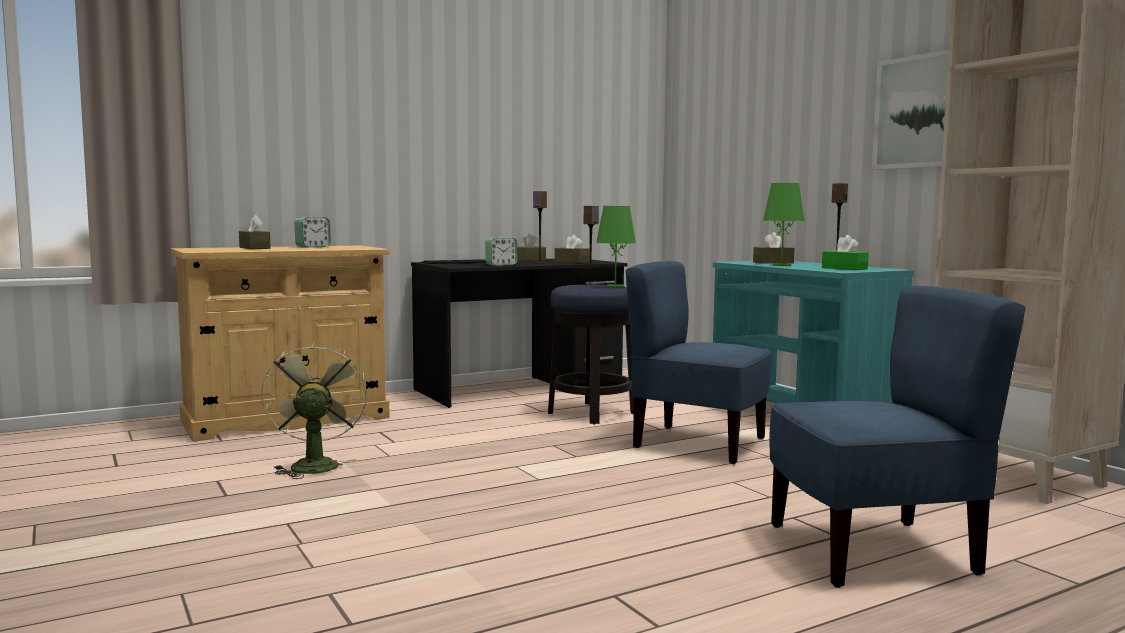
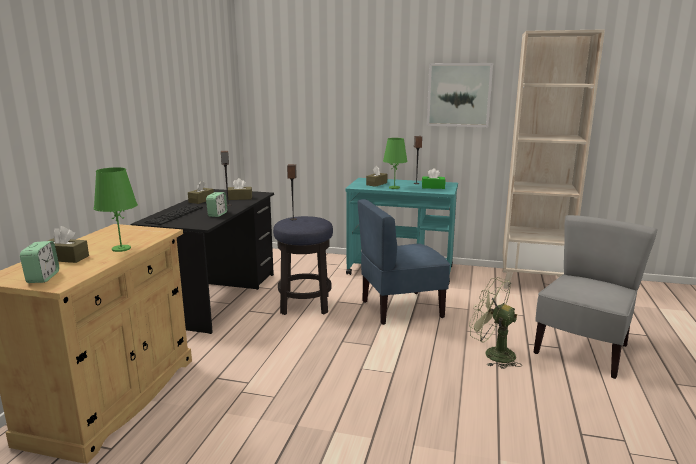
camera: 45 degrees left, 10 degrees up
(313, 247) = (102, 240): alarm clock -> alarm clock (43, 277)
(313, 464) = (246, 432): green fan -> green fan (492, 354)
(615, 286) = (315, 219): green table lamp -> green table lamp (121, 249)
(873, 551) = (583, 350): blue chair -> grey chair

